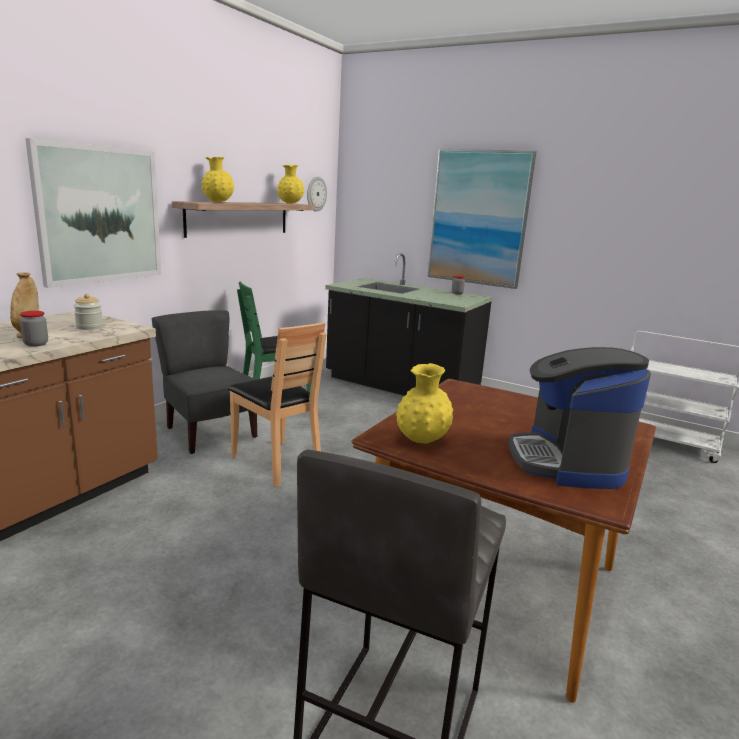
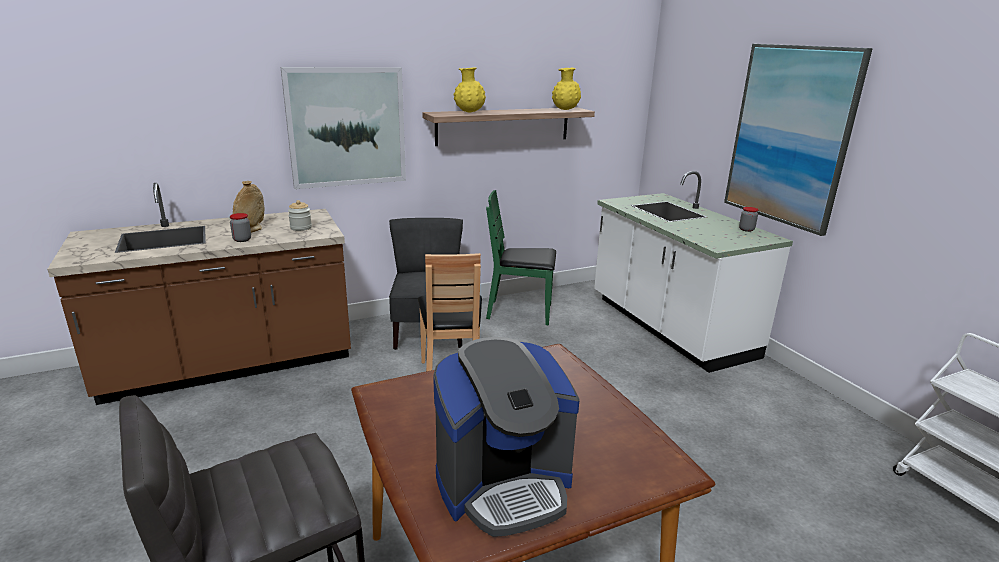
camera: 35 degrees right, 5 degrees up
(316, 194) = (616, 95): wall clock -> none
(401, 386) = (669, 327): black counter -> white counter
(422, 440) = (404, 408): yellow vase -> none
(567, 461) = (504, 485): coffee machine -> coffee machine turned 150 degrees counterclockwise

